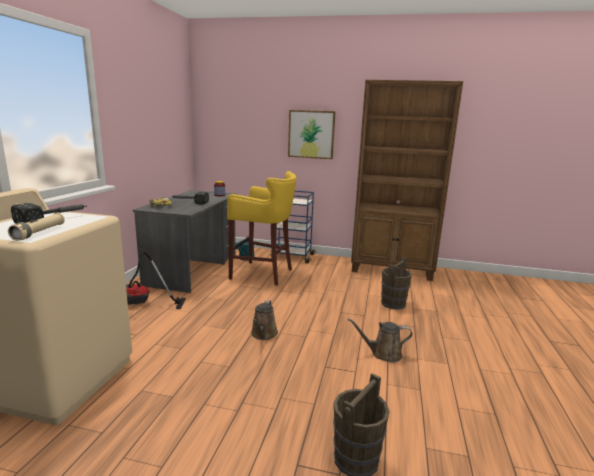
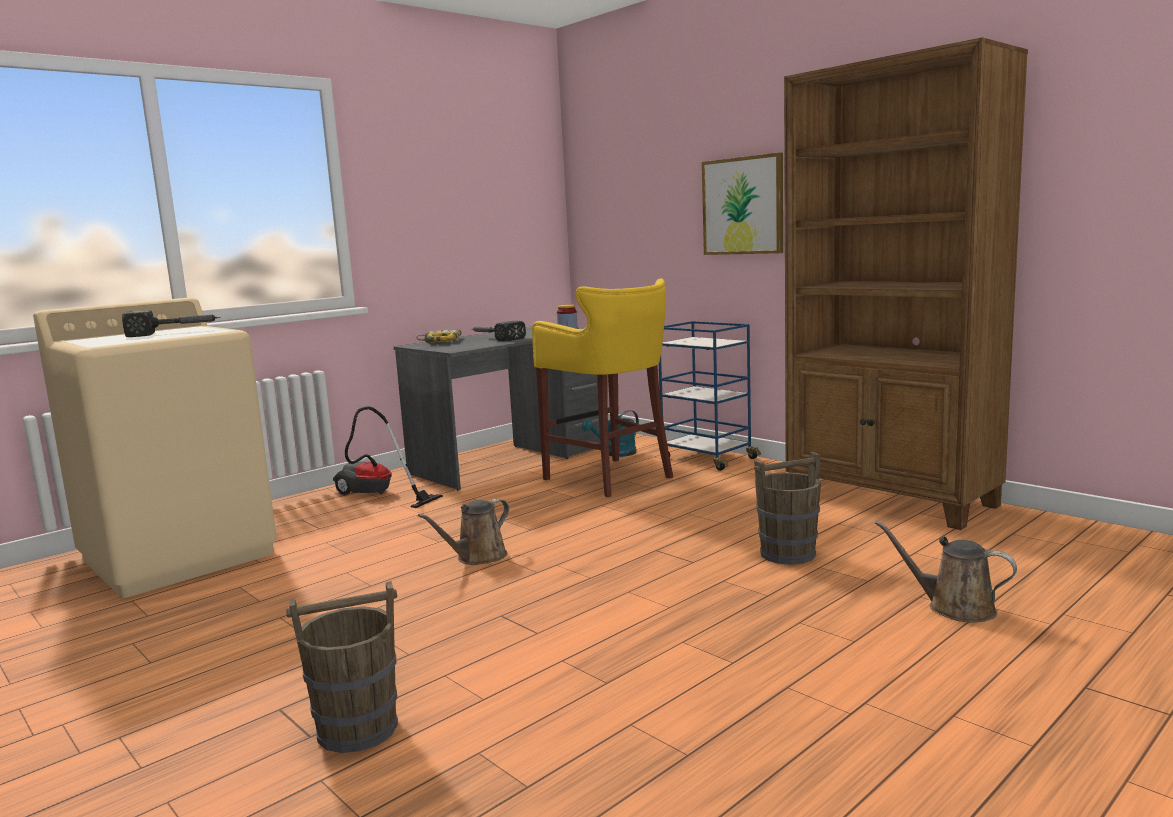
camera: 35 degrees right, 5 degrees down
(39, 233) = (121, 341): beige flashlight -> none
(383, 354) = (628, 621): brown watering can -> brown watering can (954, 608)

